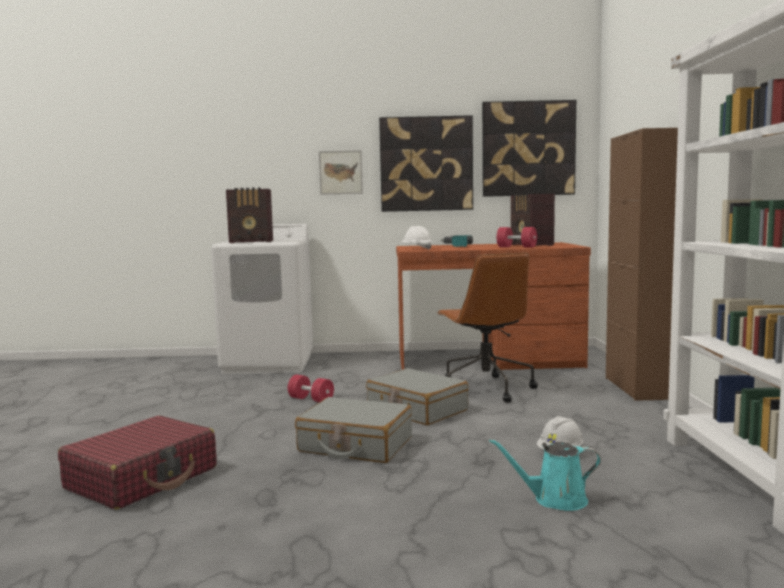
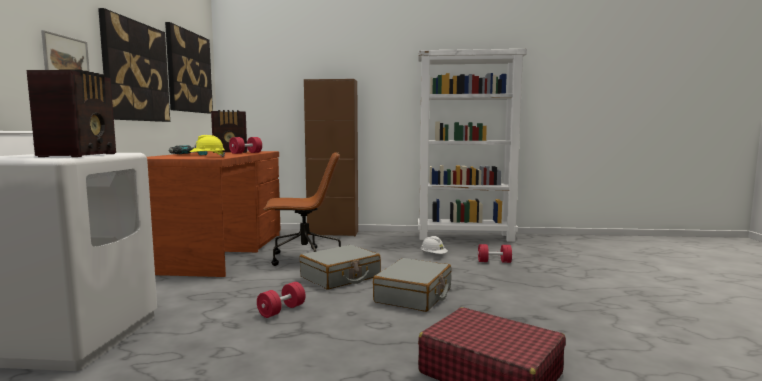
camera: 85 degrees left, 0 degrees up
(416, 249) = (208, 157): white hard hat -> yellow hard hat
(555, 500) = (494, 262): turquoise watering can -> red dumbbell

